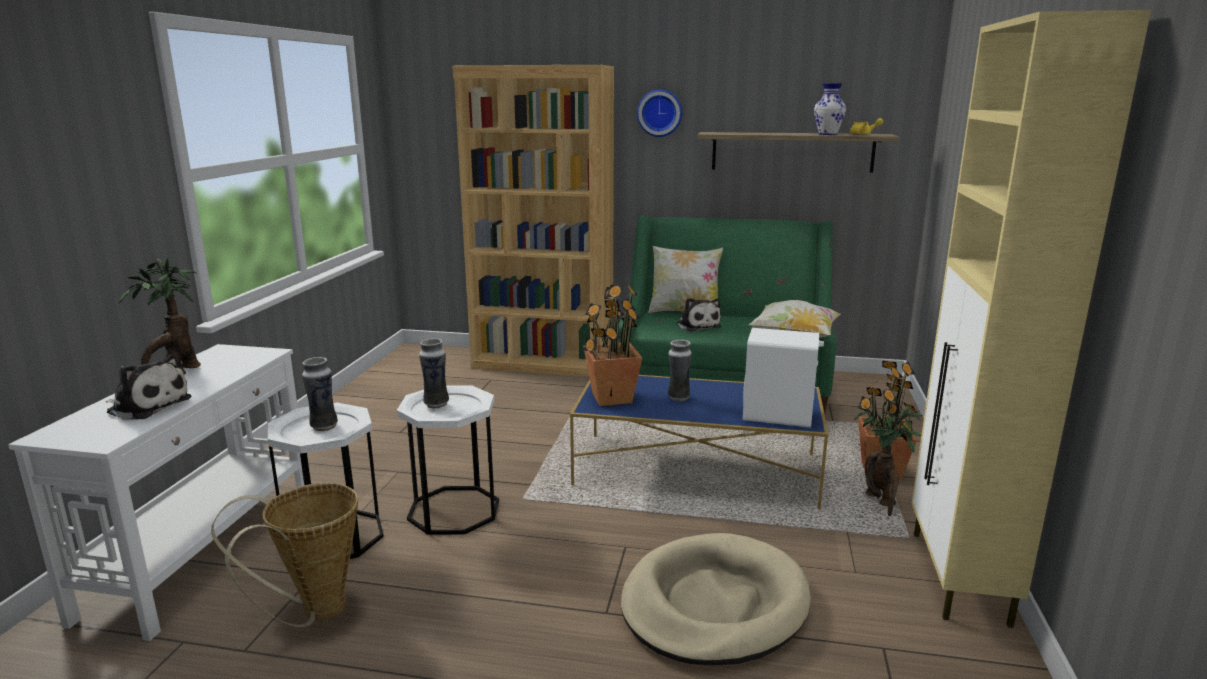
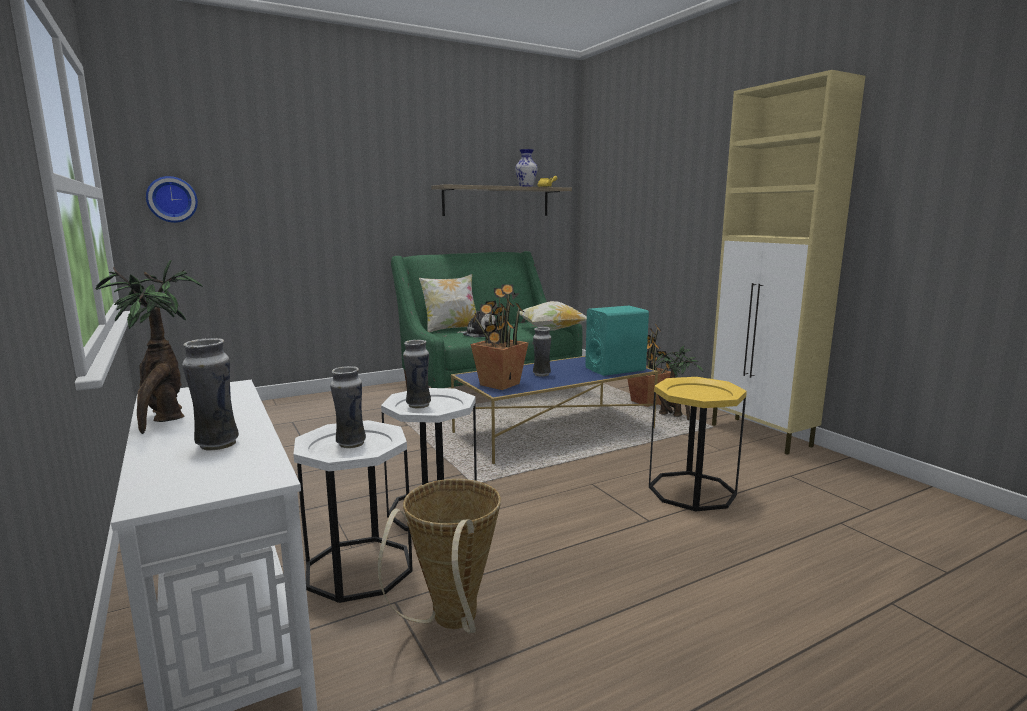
camera: 40 degrees left, 5 degrees down
(147, 405) = (216, 445): plush toy -> vase
(543, 363) = (320, 401): brown bookcase -> none
(660, 113) = (399, 169): wall clock -> wall clock (172, 199)
(714, 604) = (692, 491): beige dog bed -> yellow side table
(778, 415) = (615, 369): white speaker -> turquoise speaker

